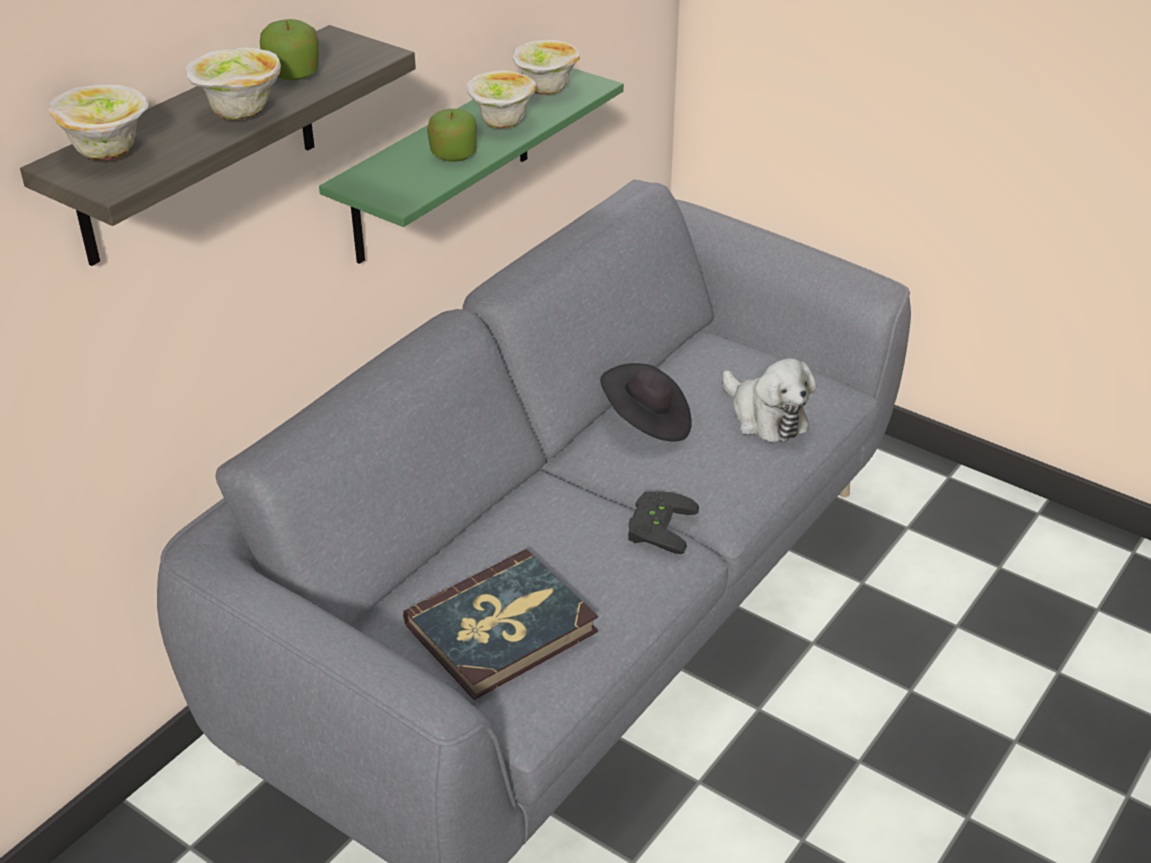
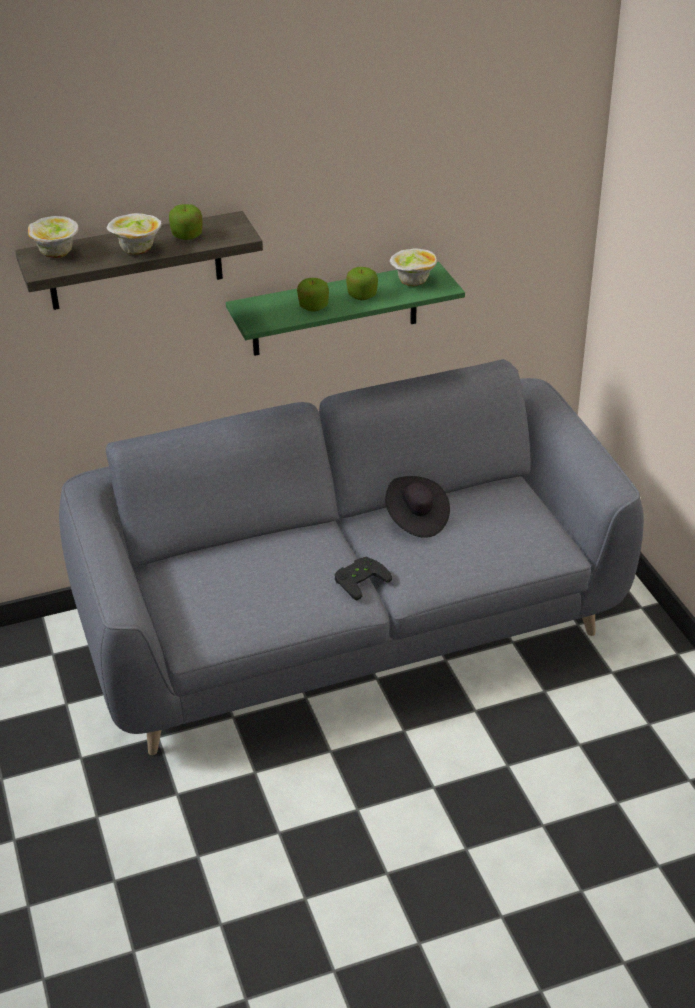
camera: 35 degrees right, 0 degrees up
(501, 123) = (362, 295): bowl -> apple
(502, 629) = (220, 595): book -> none
(765, 417) = (492, 545): plush toy -> none

